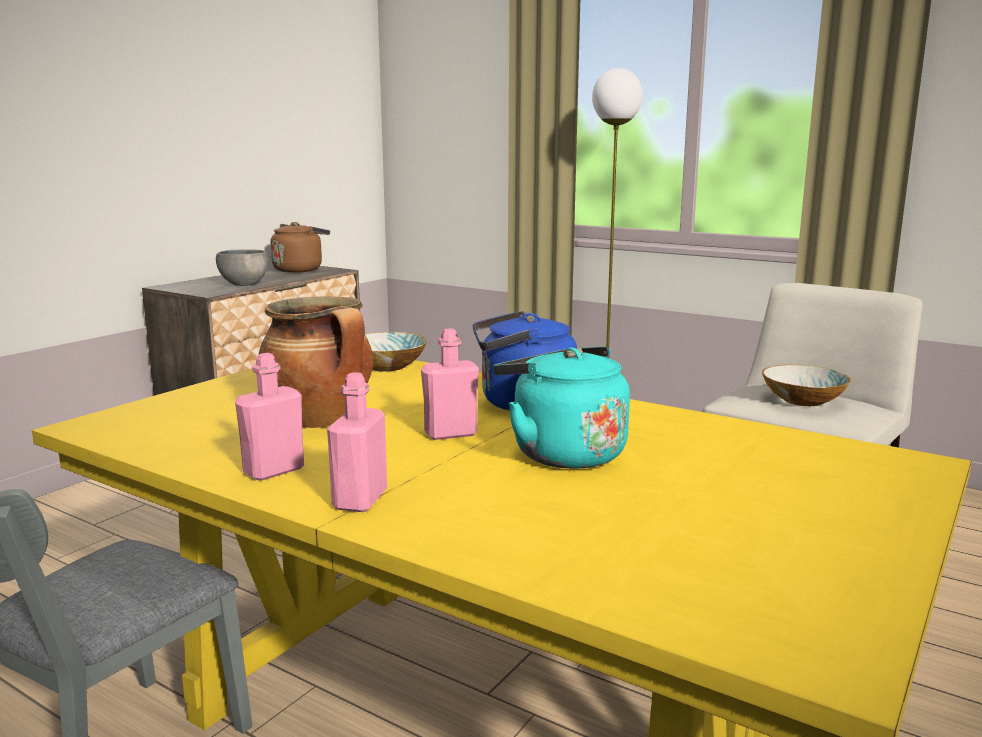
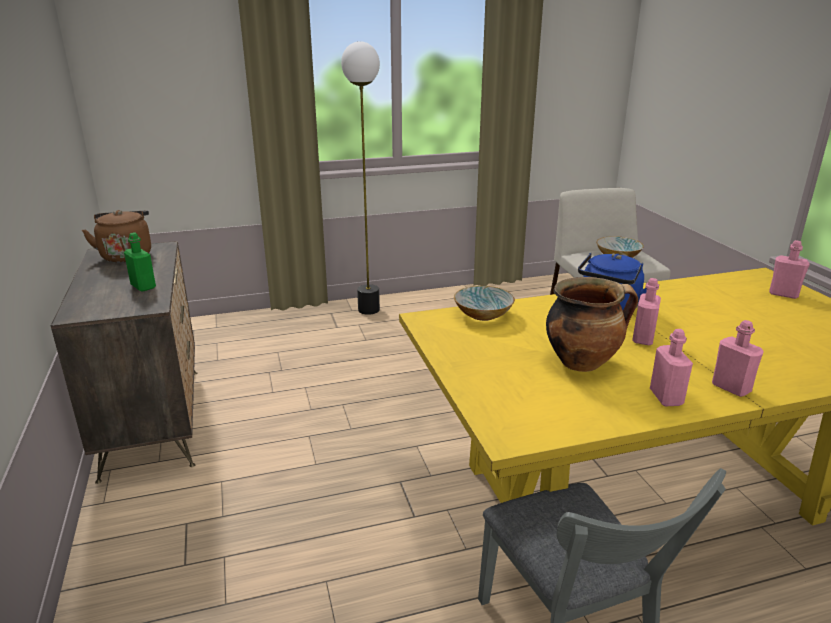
camera: 50 degrees left, 10 degrees up
(245, 284) = (143, 286): grey bowl -> green bottle
(562, 452) = (697, 325): turquoise kettle -> none
(857, 487) = (783, 294): none -> pink bottle

